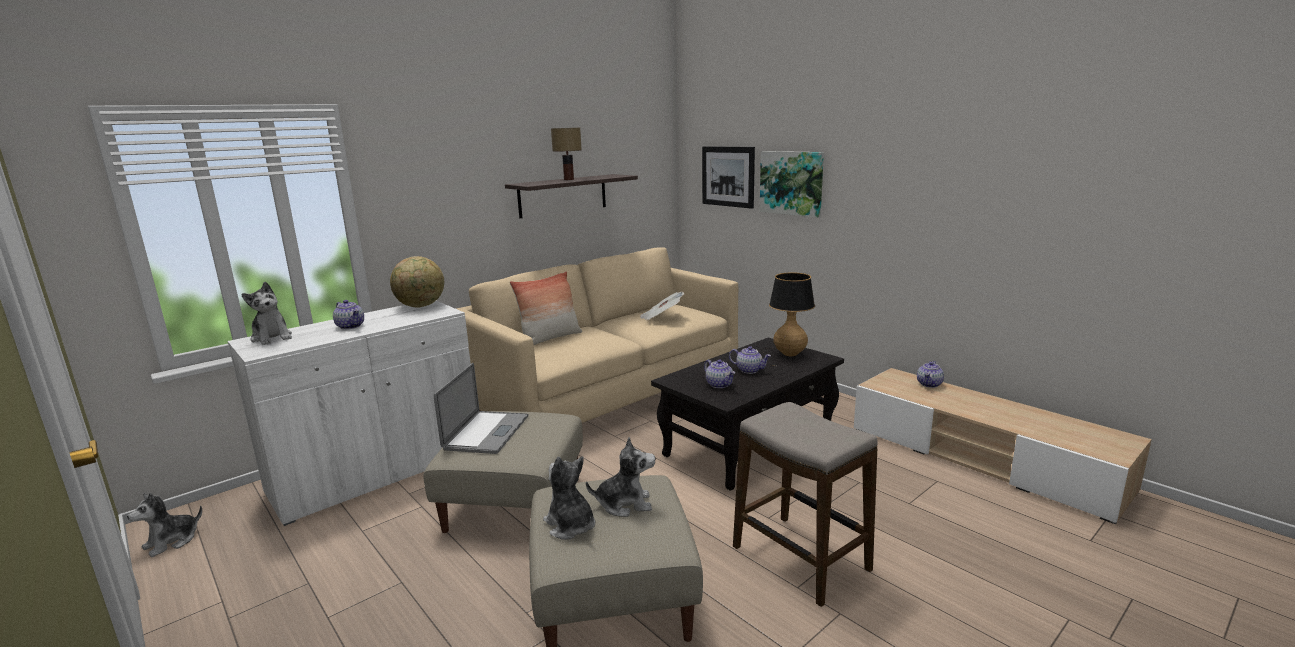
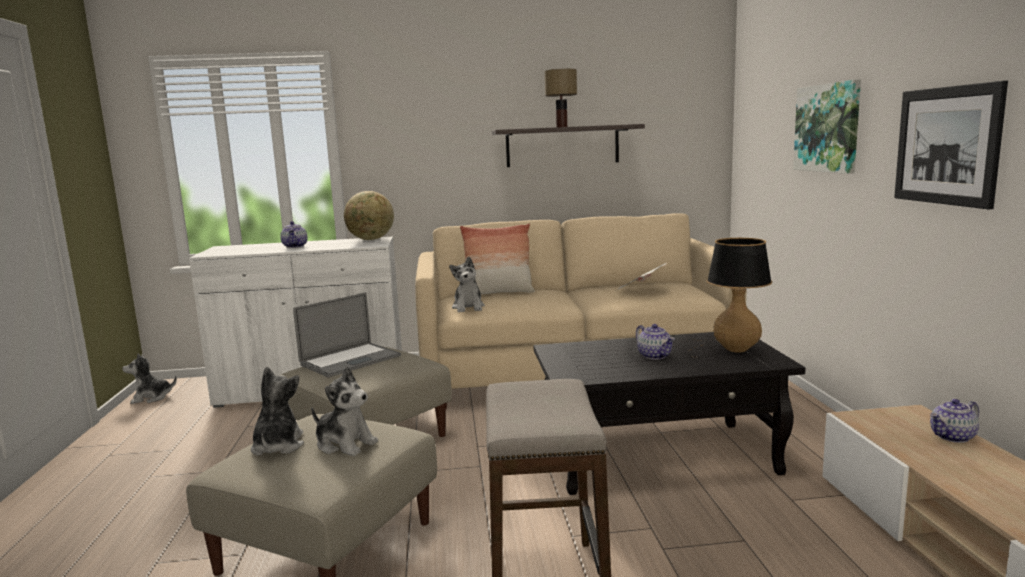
camera: 35 degrees right, 5 degrees down
(272, 337) = (238, 247): plush toy -> plush toy (468, 307)
(719, 384) = (594, 362): teapot -> none
(728, 176) = (771, 126): picture -> picture (946, 145)

